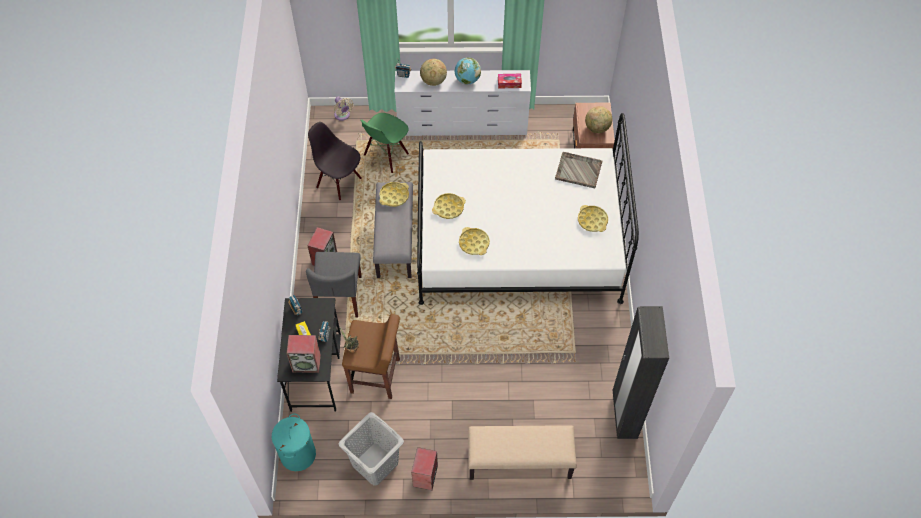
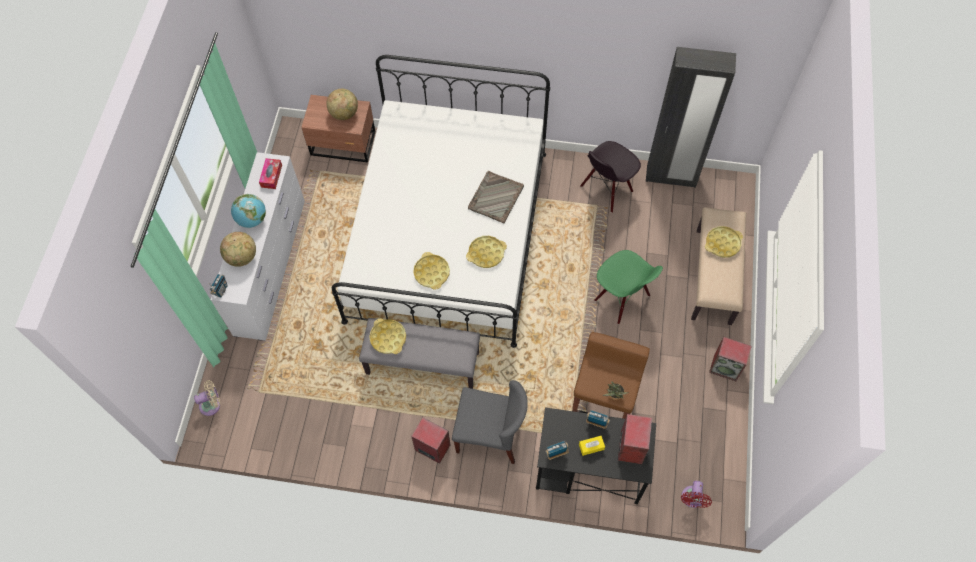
camera: 80 degrees left, 5 degrees up
(298, 454) = (692, 499): turquoise laundry basket -> red fan
(339, 182) = (320, 419): black chair -> black chair (606, 190)
(374, 463) = (708, 417): grey laundry basket -> none
(386, 155) = (292, 358): green chair -> green chair (621, 298)
(578, 170) = (408, 136): grey tray -> grey tray (495, 198)
(592, 220) = (477, 136): yellow tray -> yellow tray (722, 243)

